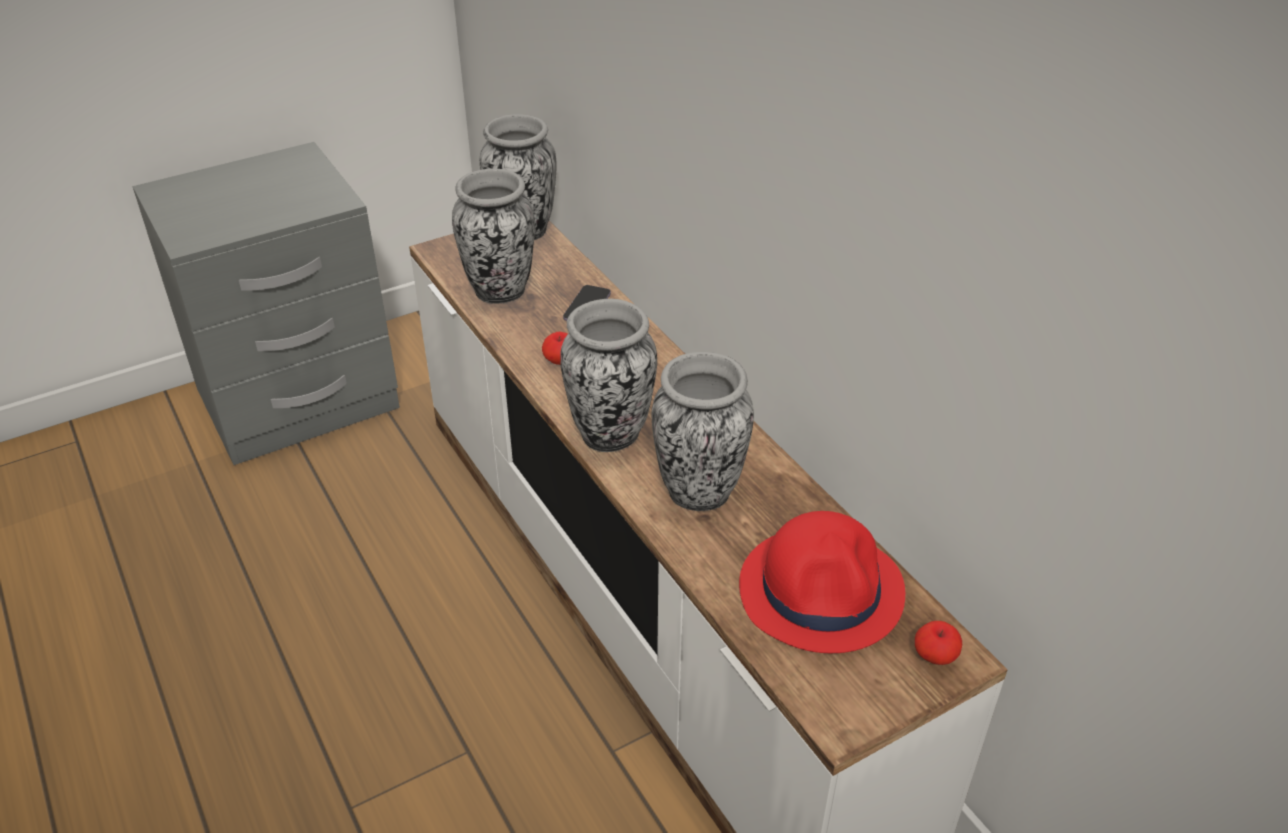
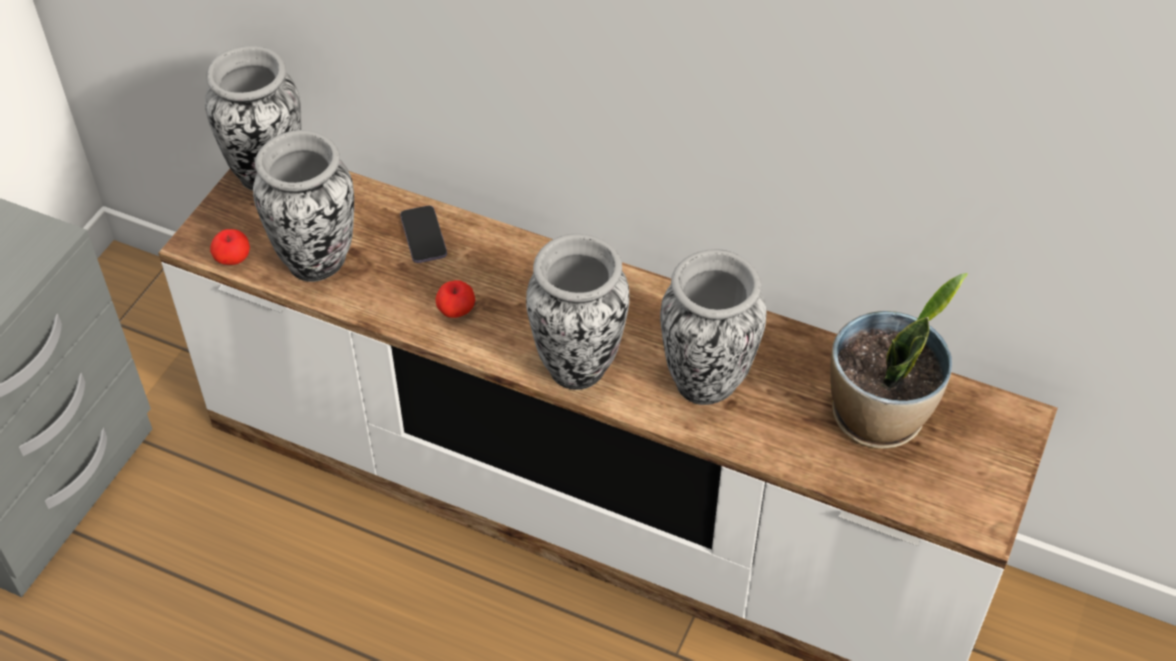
camera: 35 degrees left, 10 degrees up
(822, 590) = (878, 418): red hat -> potted plant
(934, 657) = (1002, 427): apple -> apple (233, 260)

